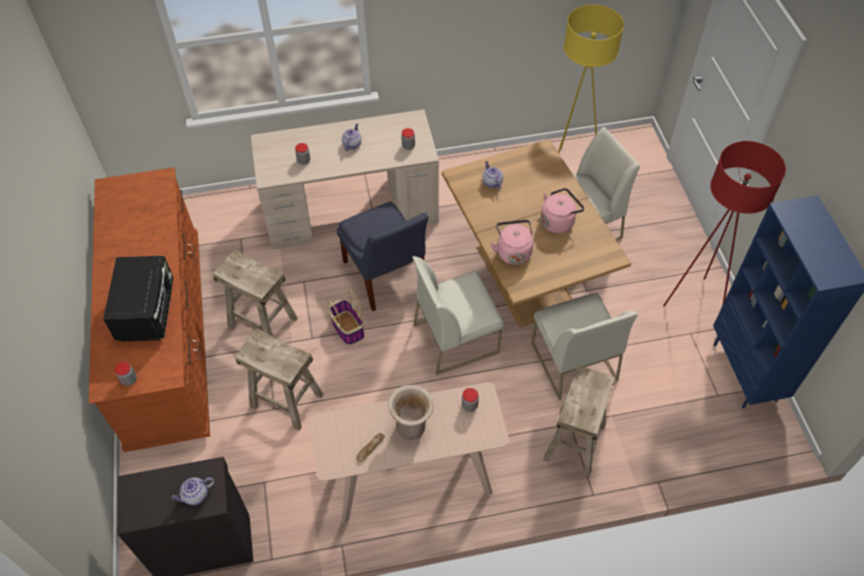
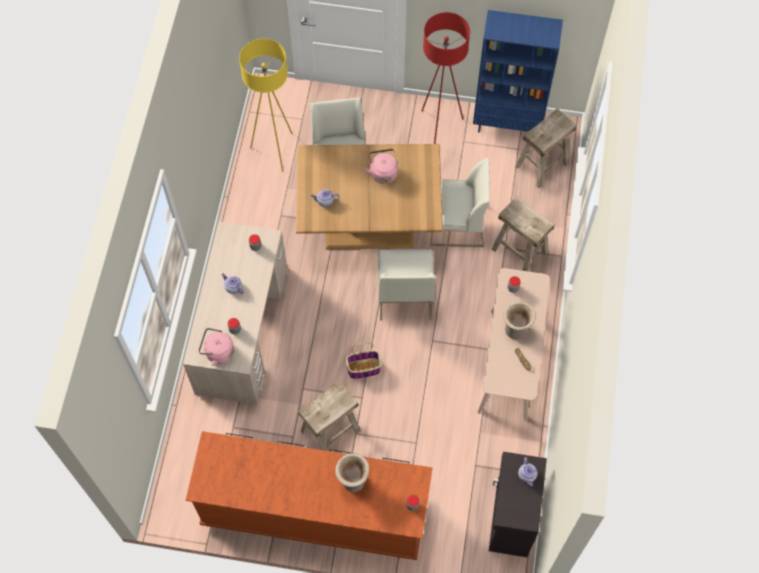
camera: 70 degrees left, 10 degrees up
(148, 311) = (352, 480): black microwave -> beige vase
(286, 400) = (412, 432): beige stool -> beige stool (542, 165)
(386, 277) = (325, 325): blue chair -> none
(513, 251) = (398, 212): pink kettle -> pink kettle (218, 352)

